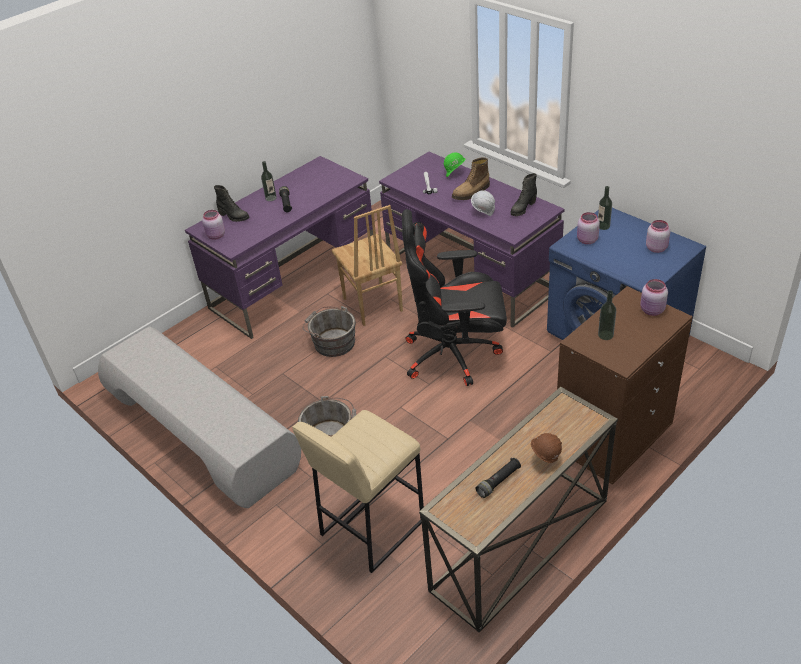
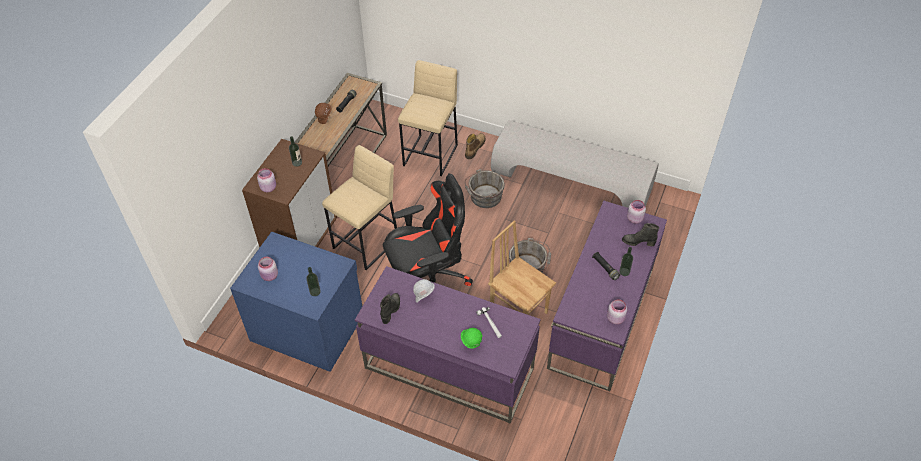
camera: 155 degrees right, 10 degrees up
(471, 193) = (444, 321): boot -> boot (474, 148)
(519, 416) = (366, 242): none -> beige stool
(586, 240) = (326, 272): pink jar -> pink jar (615, 318)

